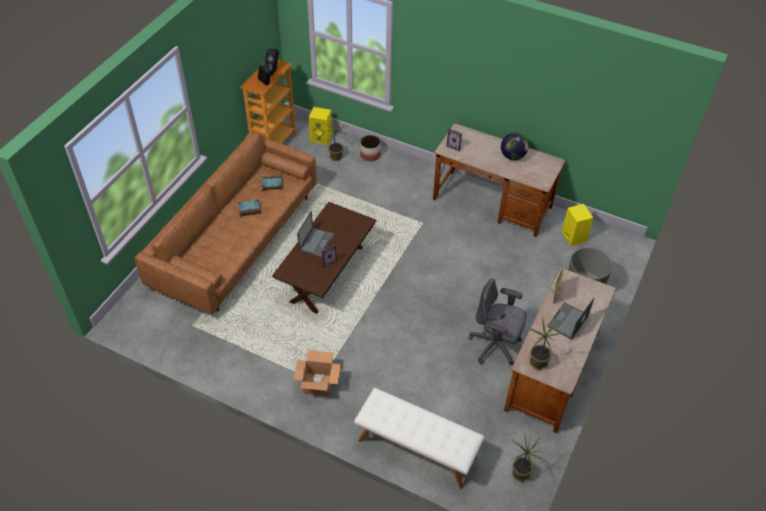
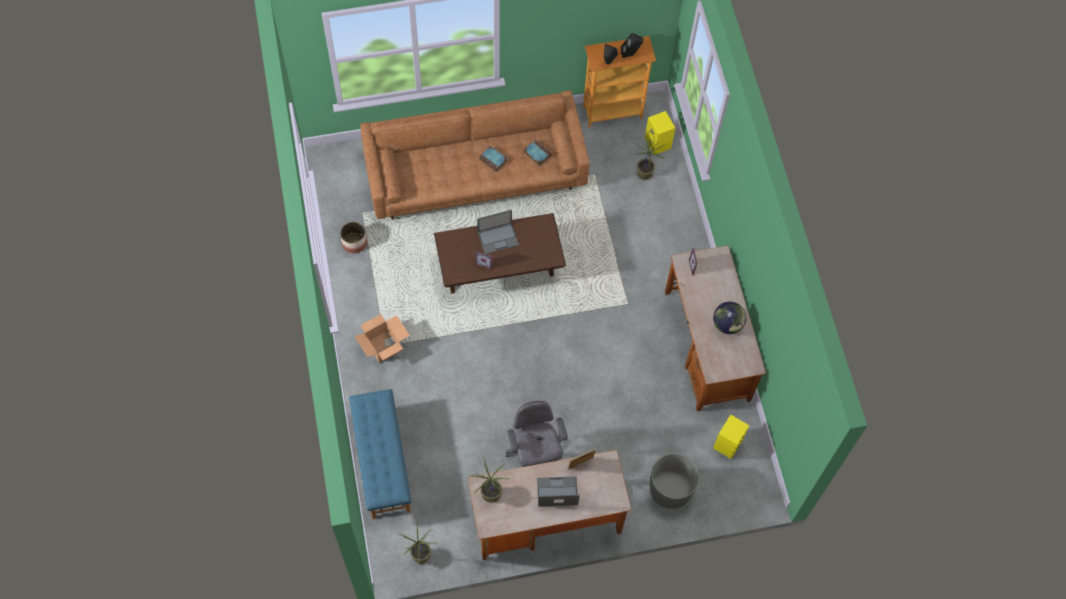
camera: 50 degrees right, 15 degrees up
(370, 155) = (674, 199): planter -> planter (354, 242)
(416, 449) = (382, 462): white bench -> blue bench

